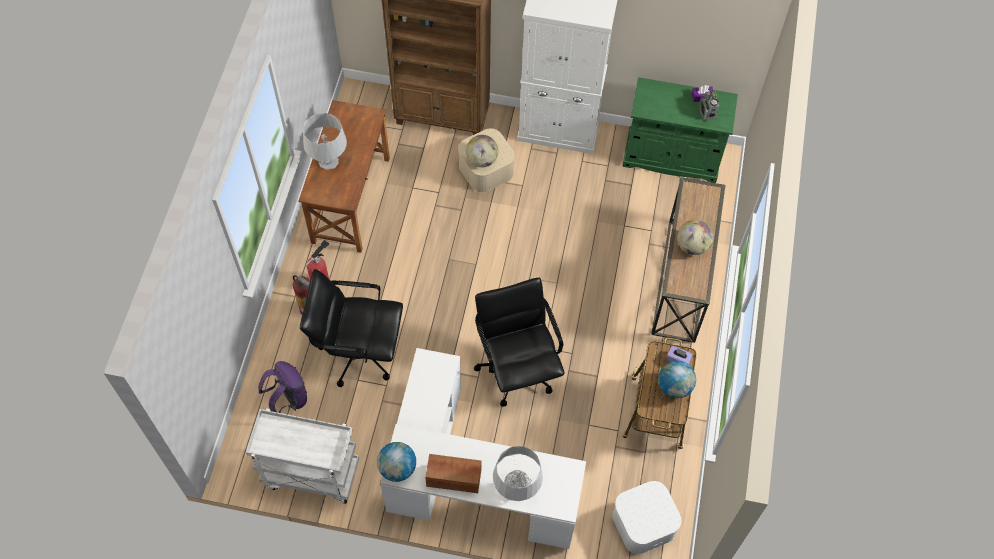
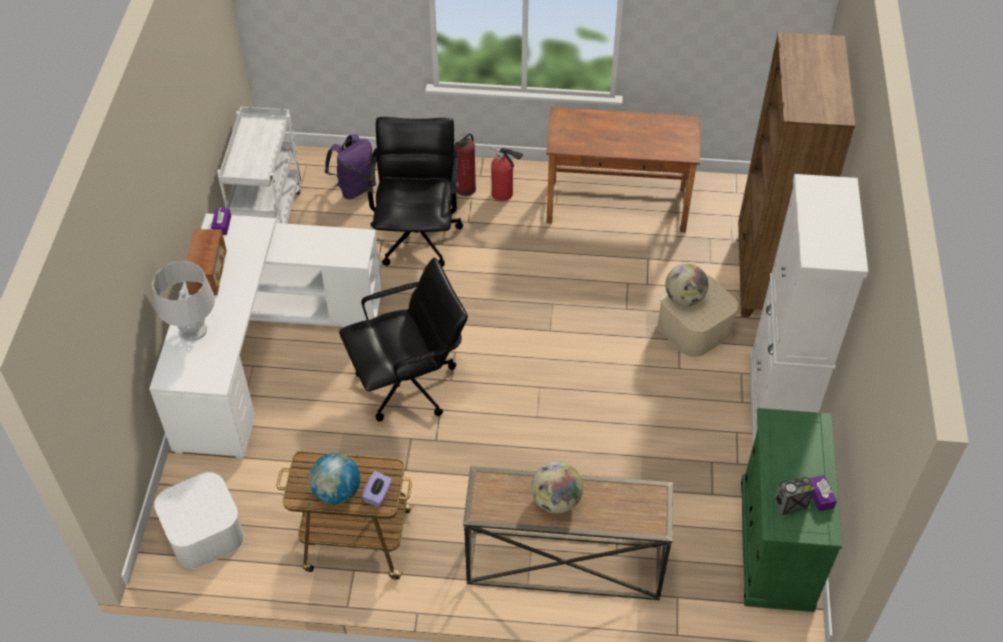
camera: 85 degrees right, 10 degrees down
(328, 161) = (610, 123): grey table lamp -> none
(397, 468) = (222, 225): globe -> purple tissue box

